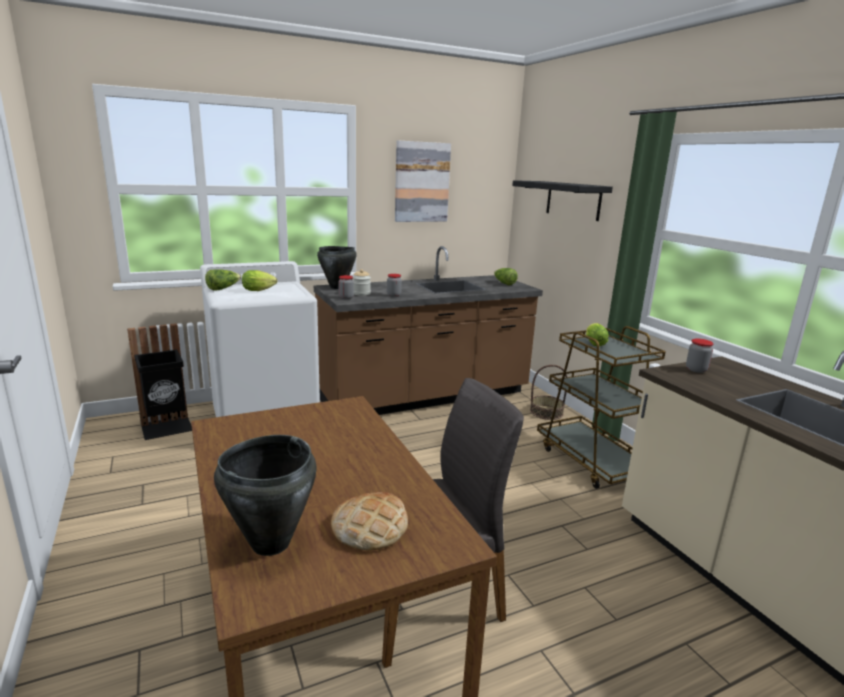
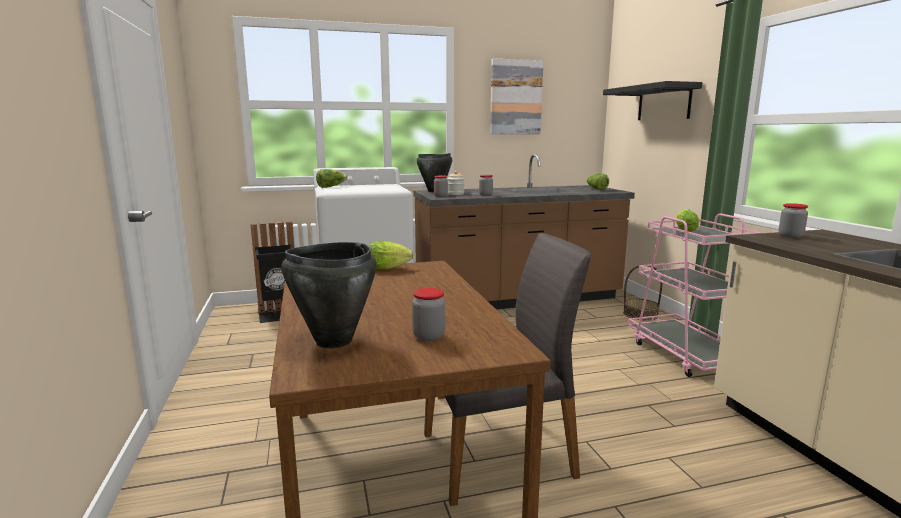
camera: 10 degrees right, 5 degrees down
(260, 290) = (363, 188): lettuce -> lettuce (390, 268)
(370, 527) = (429, 336): bread -> jar
(592, 461) = (686, 354): brown cart -> pink cart

